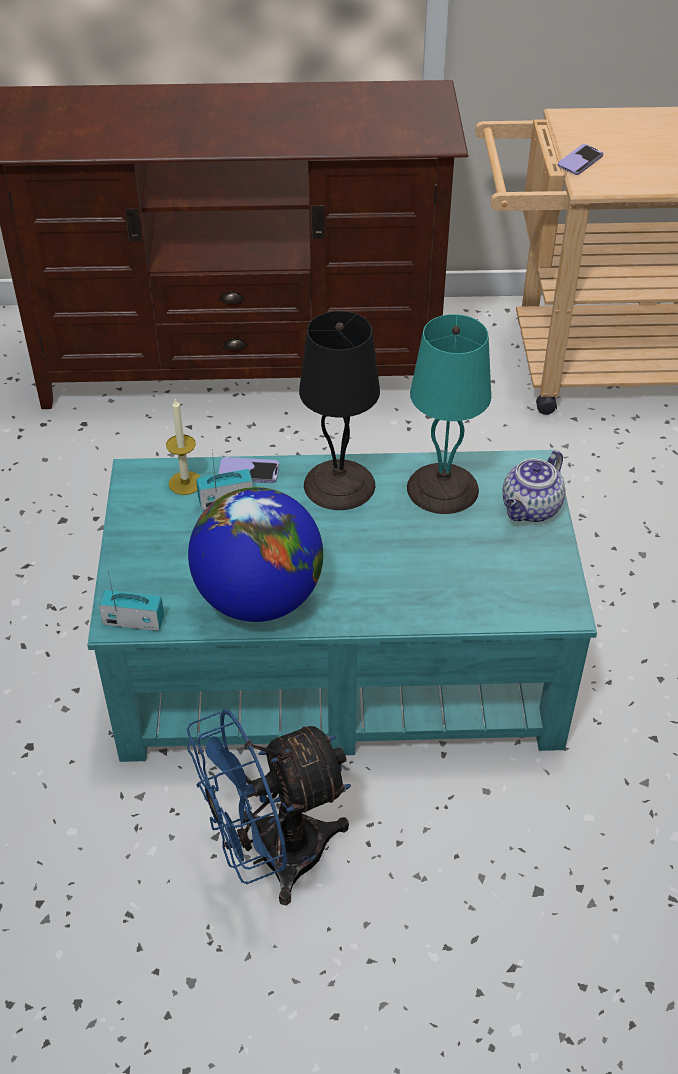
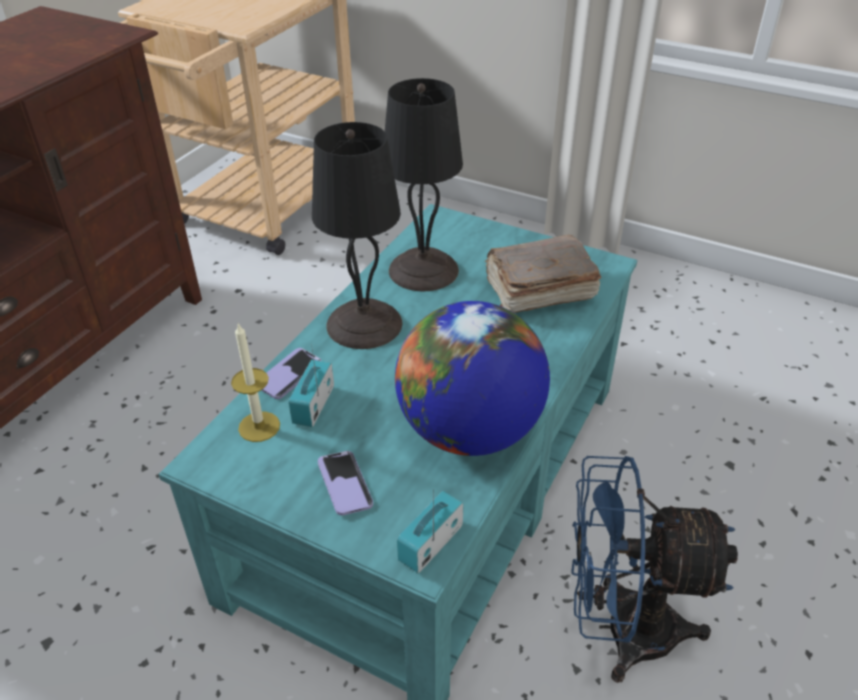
camera: 60 degrees left, 5 degrees down
(273, 856) = (621, 629): blue fan -> blue fan turned 90 degrees clockwise
(441, 489) = (423, 271): turquoise table lamp -> black table lamp
(477, 575) = (538, 290): none -> brown book
(530, 509) = (486, 238): teapot -> none
(580, 161) = (211, 19): phone -> phone (345, 484)

